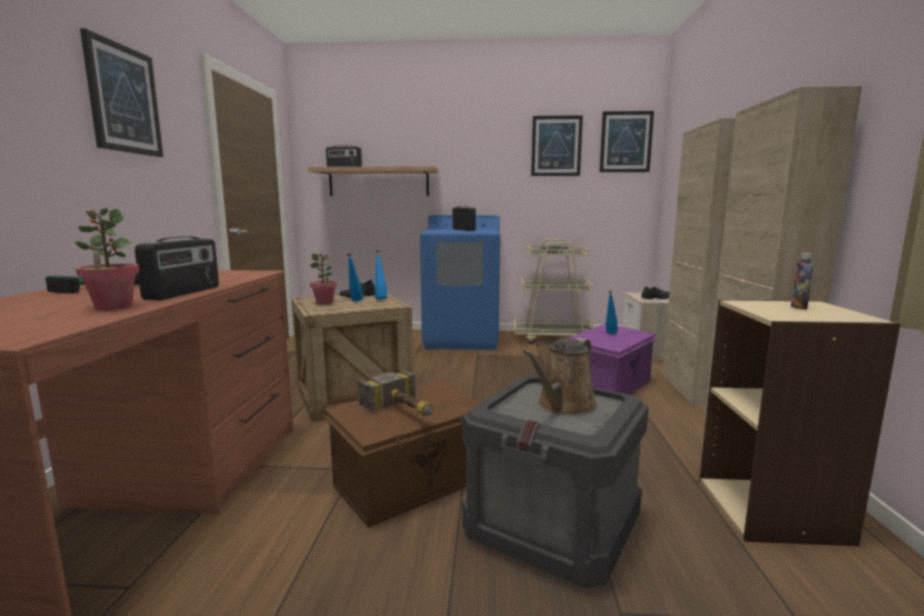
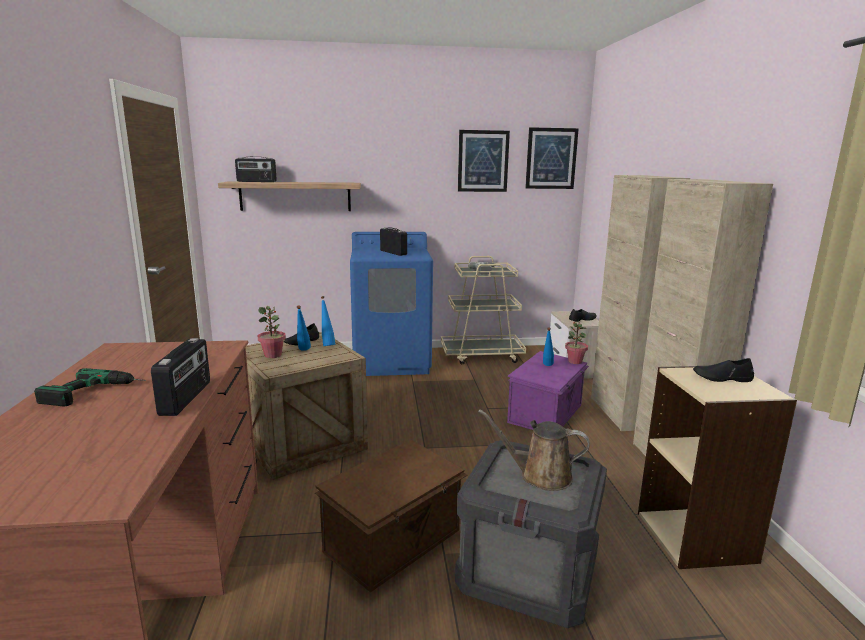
camera: 10 degrees left, 5 degrees up
(113, 307) = (141, 432): potted plant -> potted plant (575, 361)
(123, 99) = (52, 160): picture -> none
(405, 411) = (391, 481): hammer -> none
(563, 406) = (540, 476): brown watering can -> brown watering can turned 75 degrees clockwise
(798, 307) = (722, 378): bottle -> black shoe

